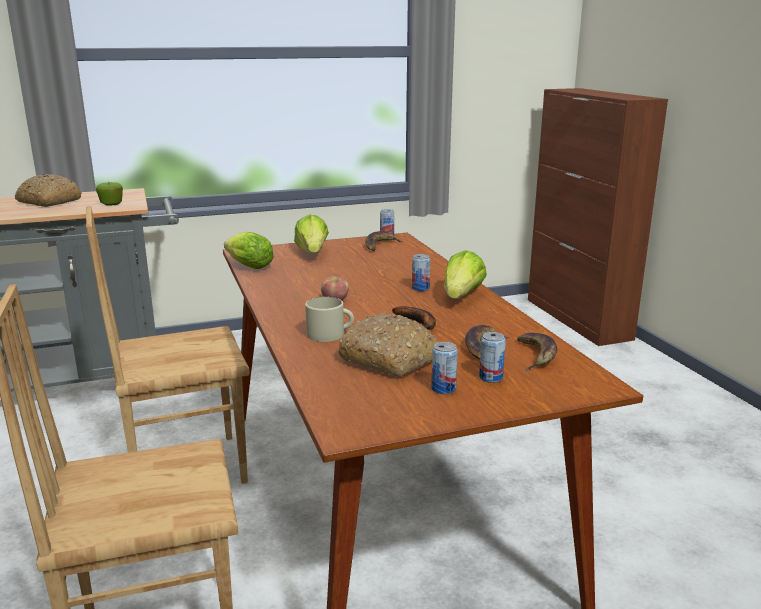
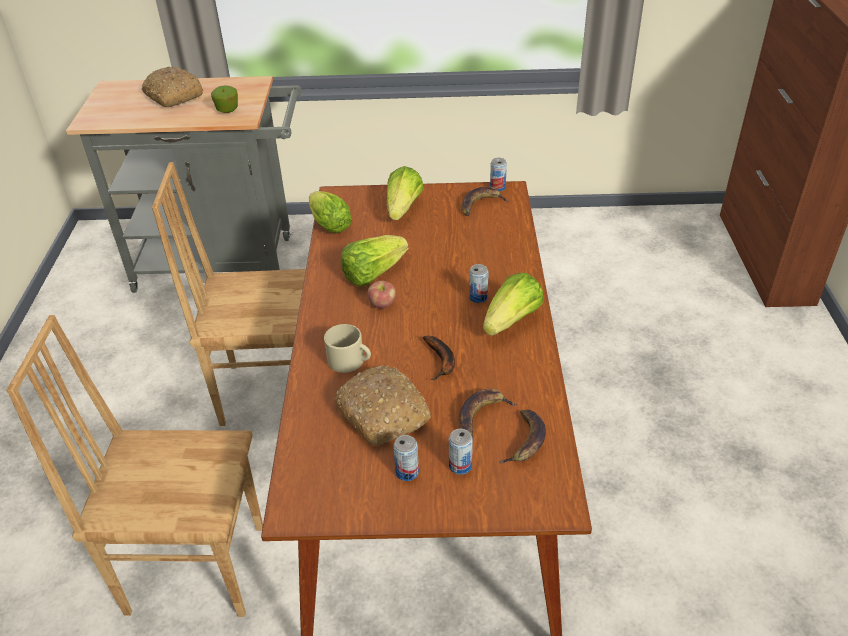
camera: 20 degrees right, 20 degrees up
(312, 286) = (373, 273): none -> lettuce

